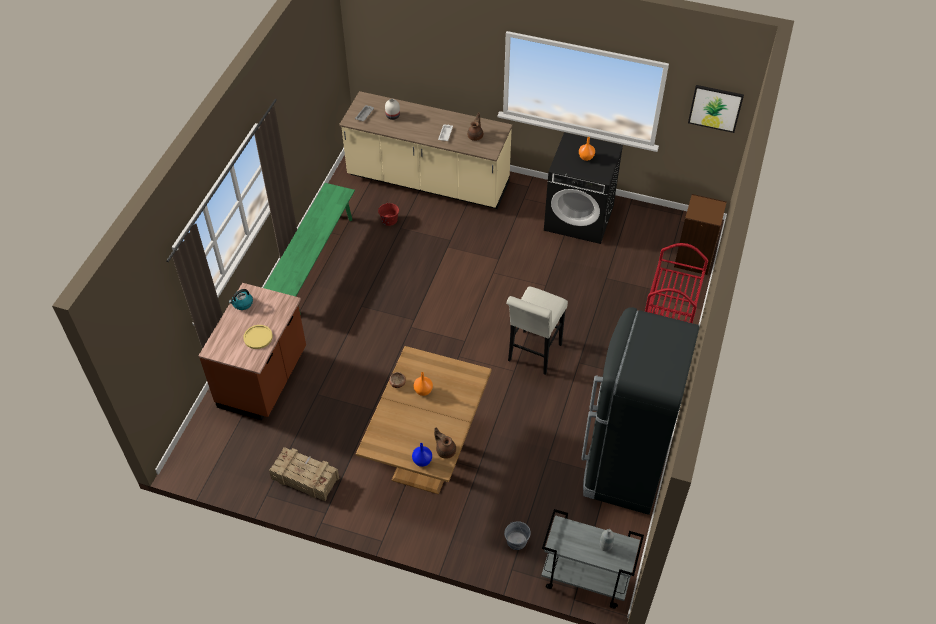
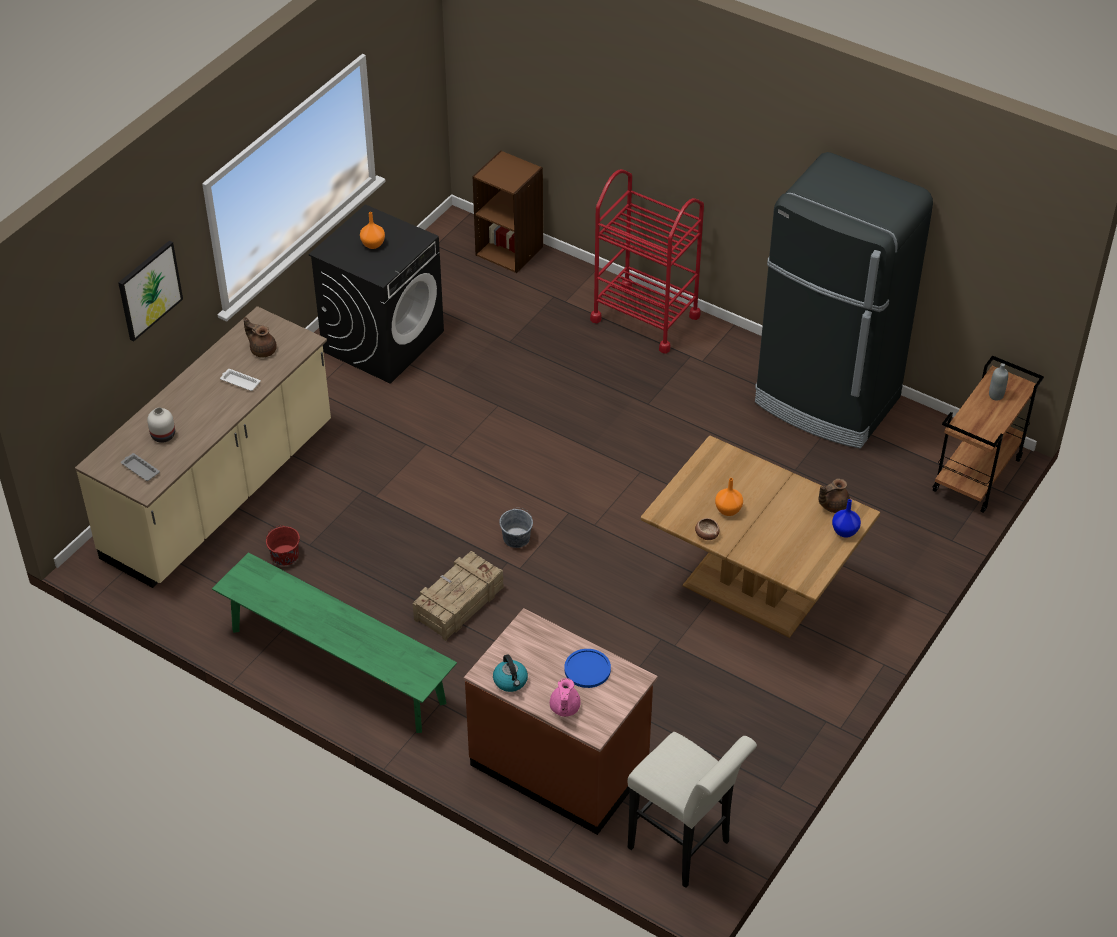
camera: 75 degrees left, 5 degrees down
(226, 332) = (564, 708): none -> pink teapot
(258, 337) = (587, 669): yellow plate -> blue plate
(305, 478) = (760, 737): crate -> crate (458, 603)
(516, 541) = (911, 527): grey bucket -> grey bucket (516, 538)
(533, 355) = (620, 446): white stool -> white stool (684, 848)
(584, 579) = (977, 476): grey cart -> brown cart
(715, 108) = (414, 65): picture -> picture (149, 290)

